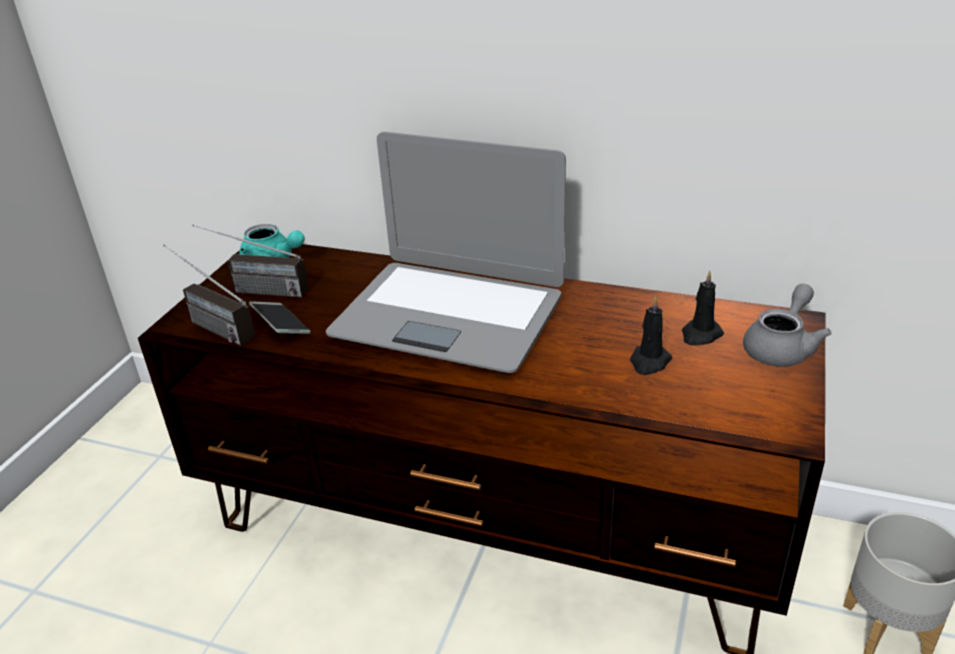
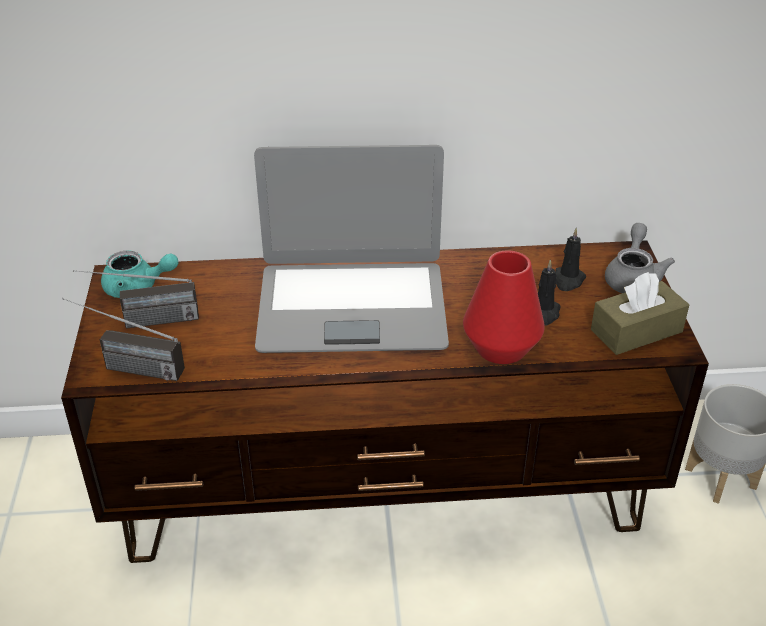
camera: 25 degrees left, 5 degrees up
(280, 324) = (199, 351): phone -> none
(577, 386) = (501, 347): none -> red vase
(750, 404) = (636, 331): none -> brown tissue box

